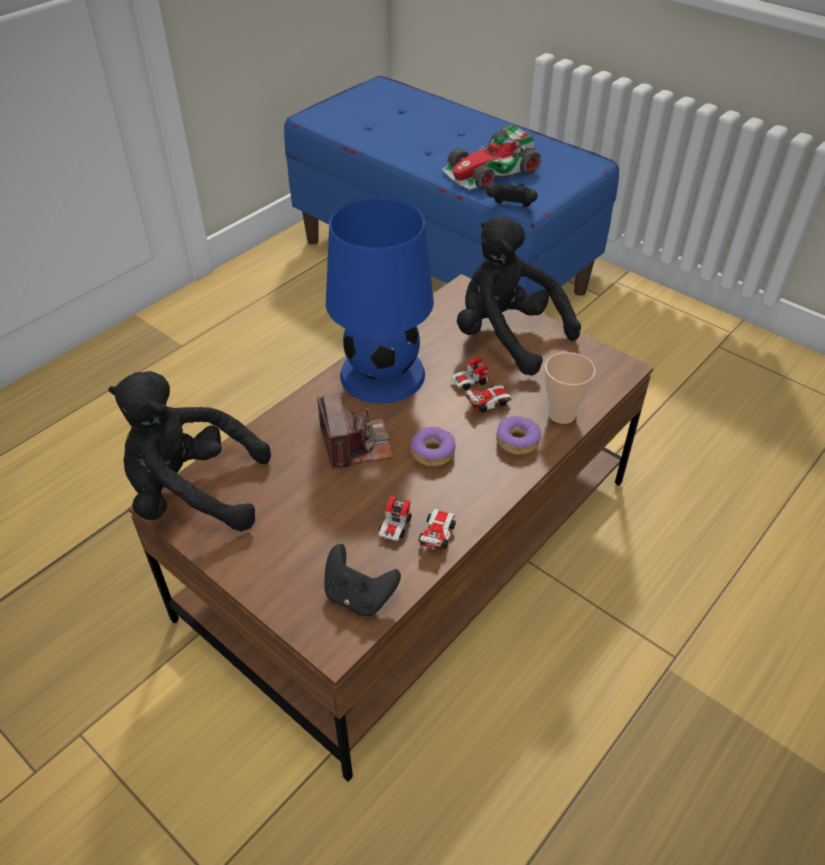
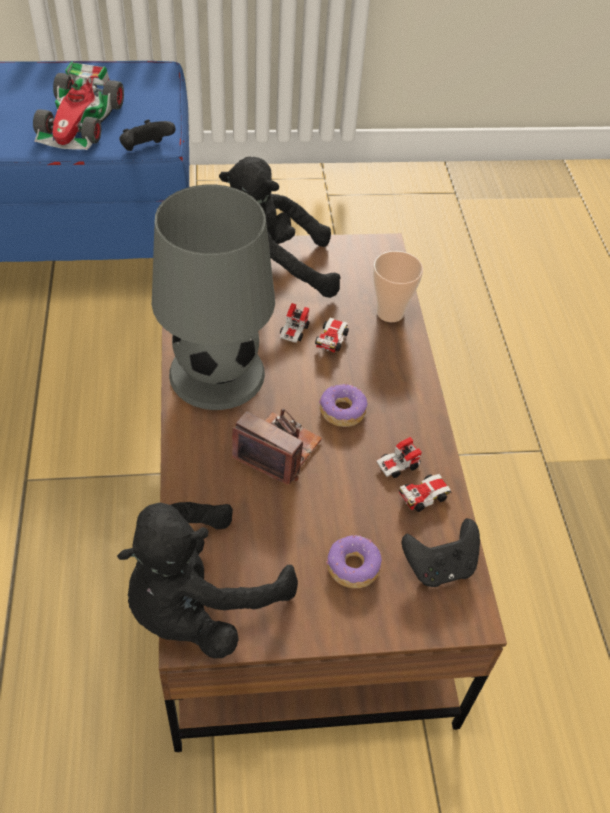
camera: 50 degrees left, 5 degrees up
(381, 374) = (216, 374): blue table lamp -> grey table lamp
(417, 531) = (412, 482): toy car -> toy car turned 90 degrees clockwise
(517, 441) = (387, 356): donut -> donut (352, 567)

